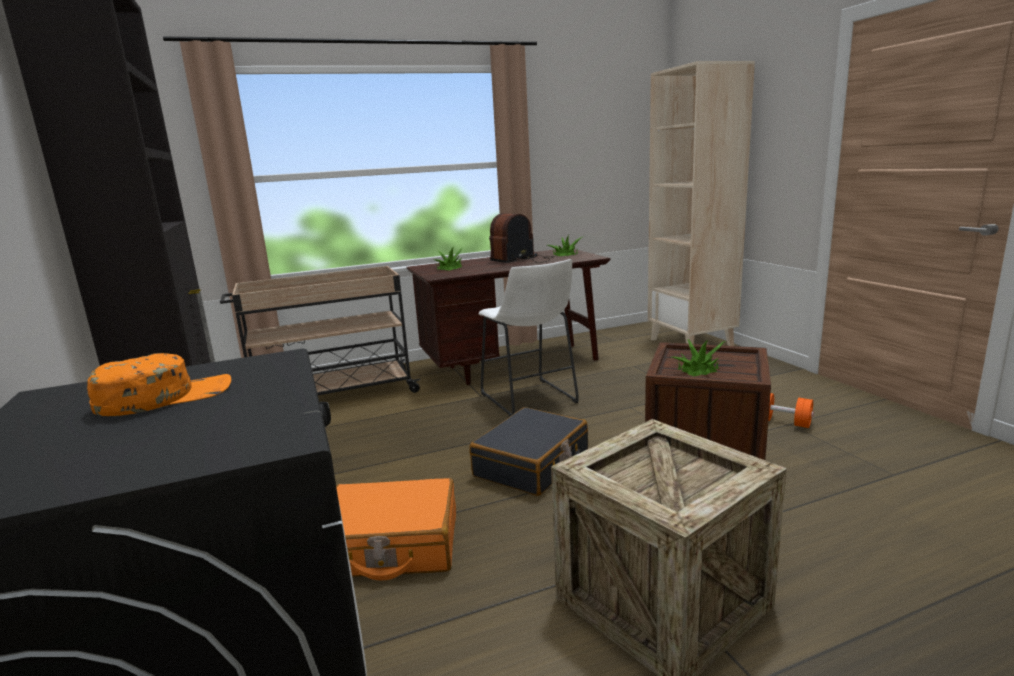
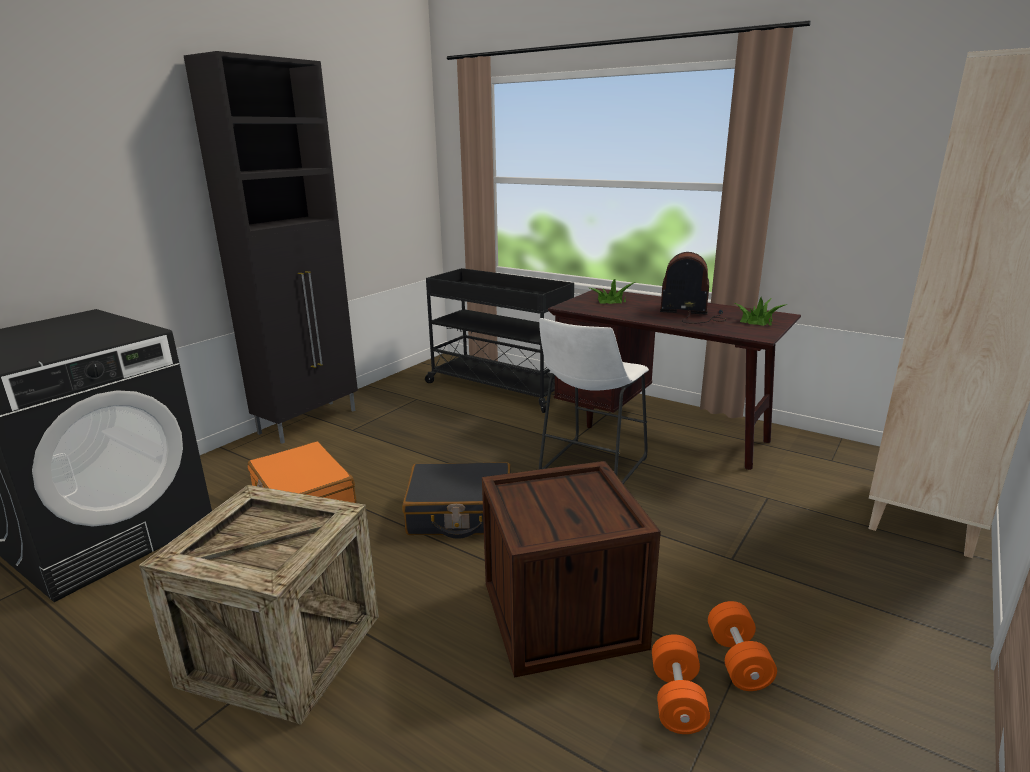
camera: 55 degrees right, 5 degrees up
(165, 396) = (76, 331): orange cap -> none
(332, 396) = (498, 387): beige cart -> black cart
(698, 369) = (540, 503): potted plant -> none
(807, 447) = (677, 699): none -> orange dumbbell

